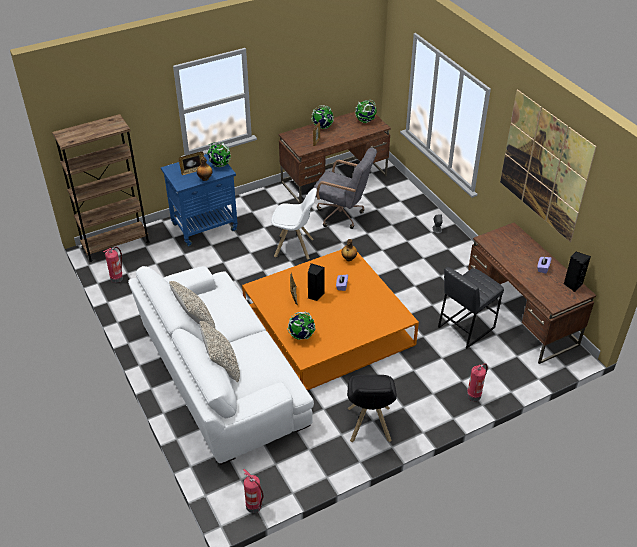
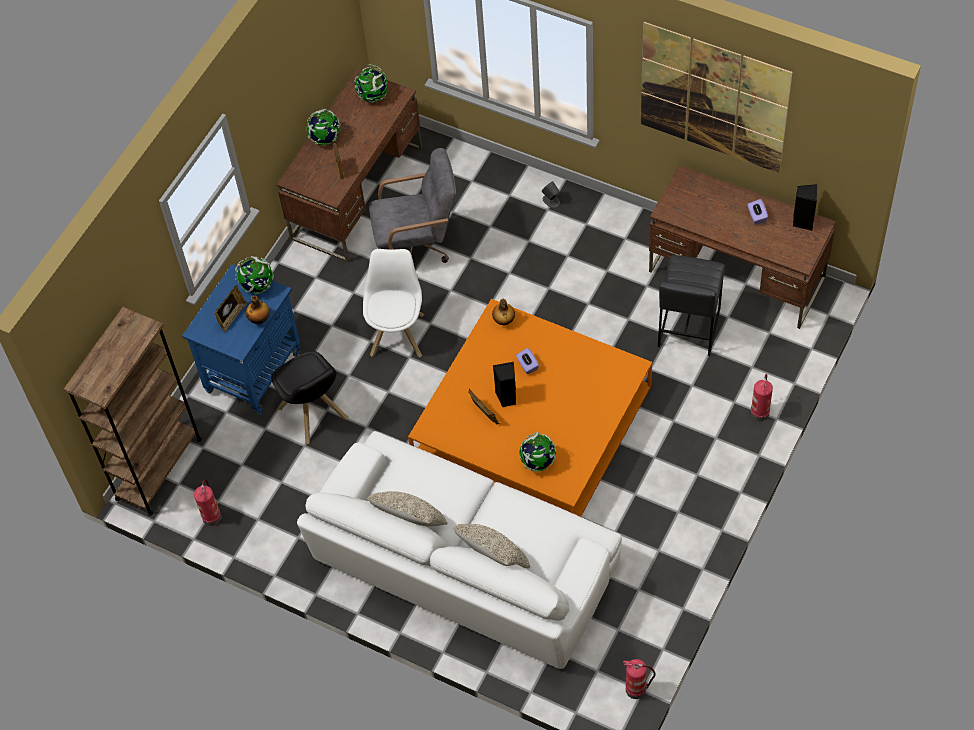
camera: 30 degrees left, 15 degrees up
(294, 247) = (398, 334): white chair -> white chair turned 60 degrees counterclockwise
(369, 425) = (678, 519): black chair -> black chair (314, 413)

